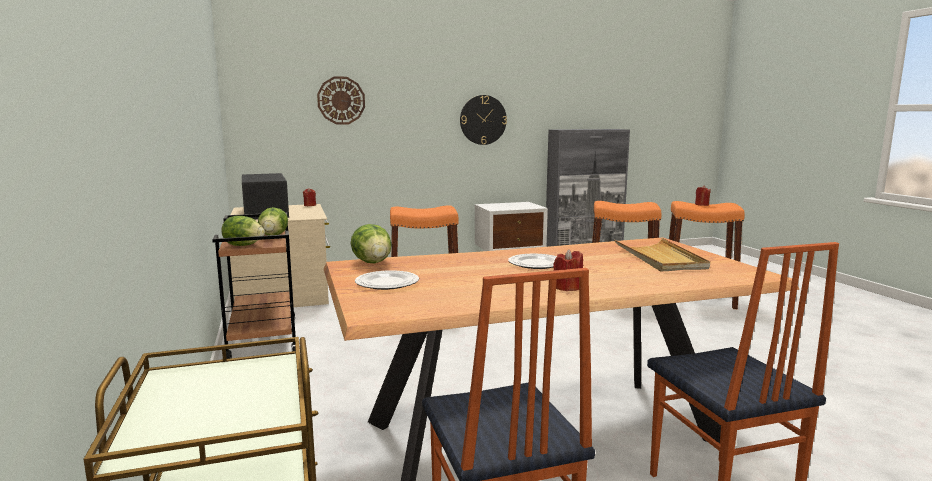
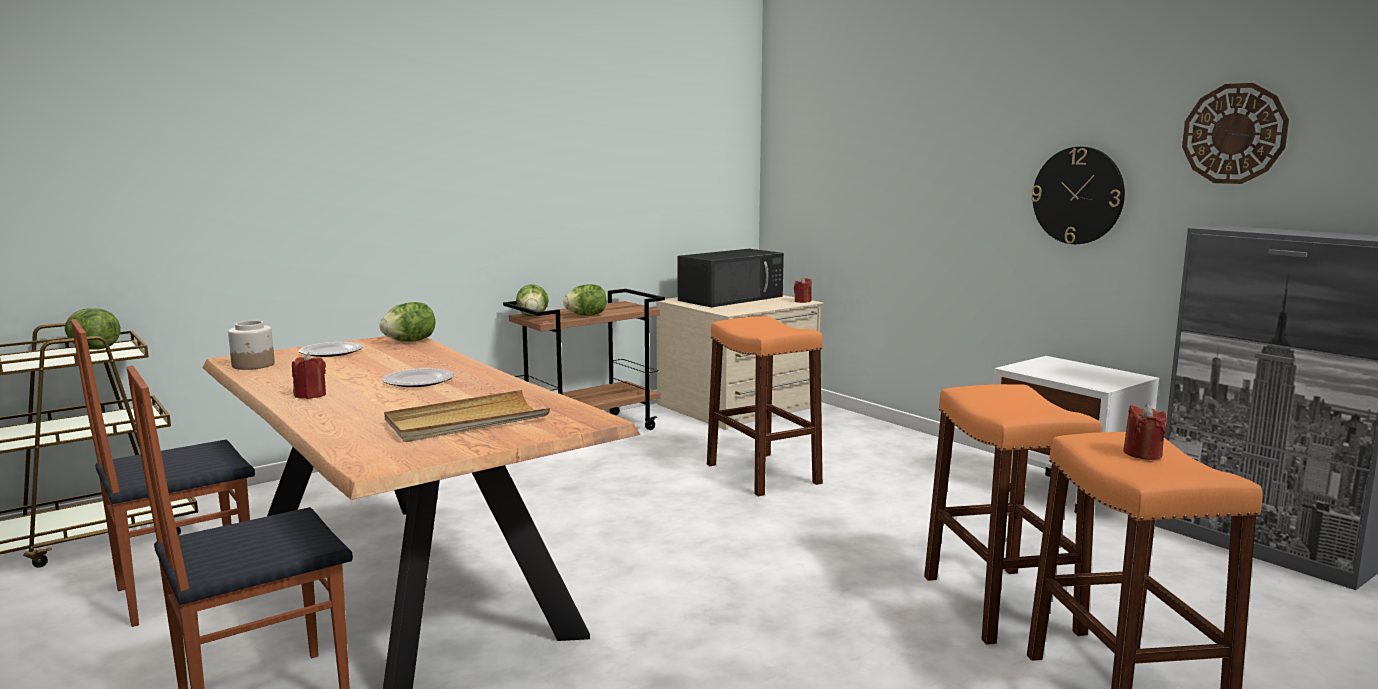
camera: 70 degrees right, 0 degrees up
(180, 390) = (93, 349): none -> lettuce
(341, 100) = (871, 156): wall clock -> wall clock (1234, 134)
(418, 306) = (253, 365): none -> jar

